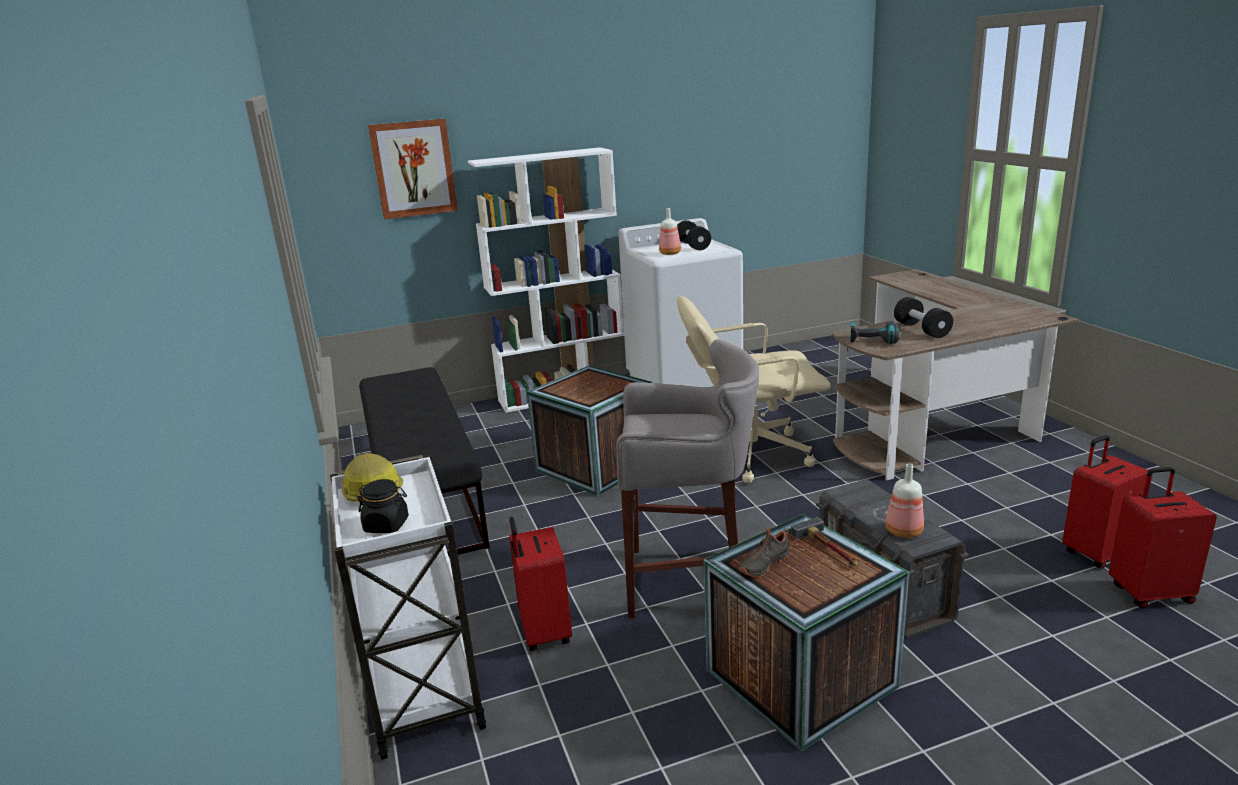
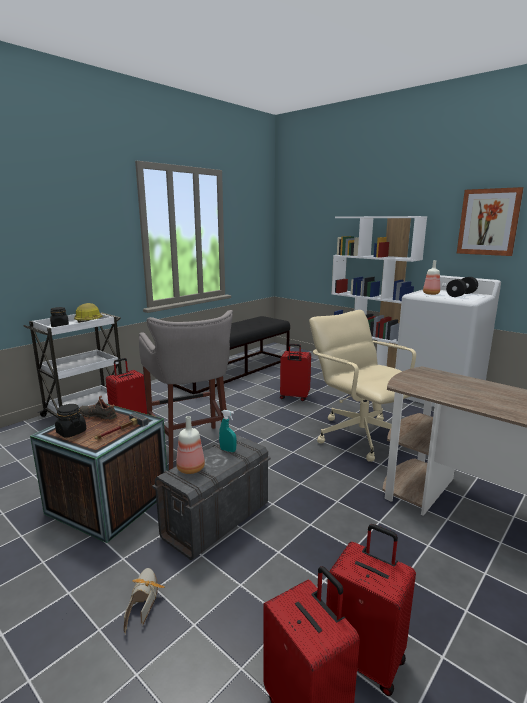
camera: 60 degrees right, 5 degrees down
(413, 168) = (324, 218): picture -> picture (488, 222)
(596, 466) = (294, 397): crate -> red suitcase
(813, 589) = (71, 432): none -> black jar
(866, 502) = (228, 450): none -> turquoise spray bottle
(873, 338) = (425, 379): power drill -> none
(921, 330) = (480, 392): black dumbbell -> none
(1013, 665) = (143, 600): none -> shoe

